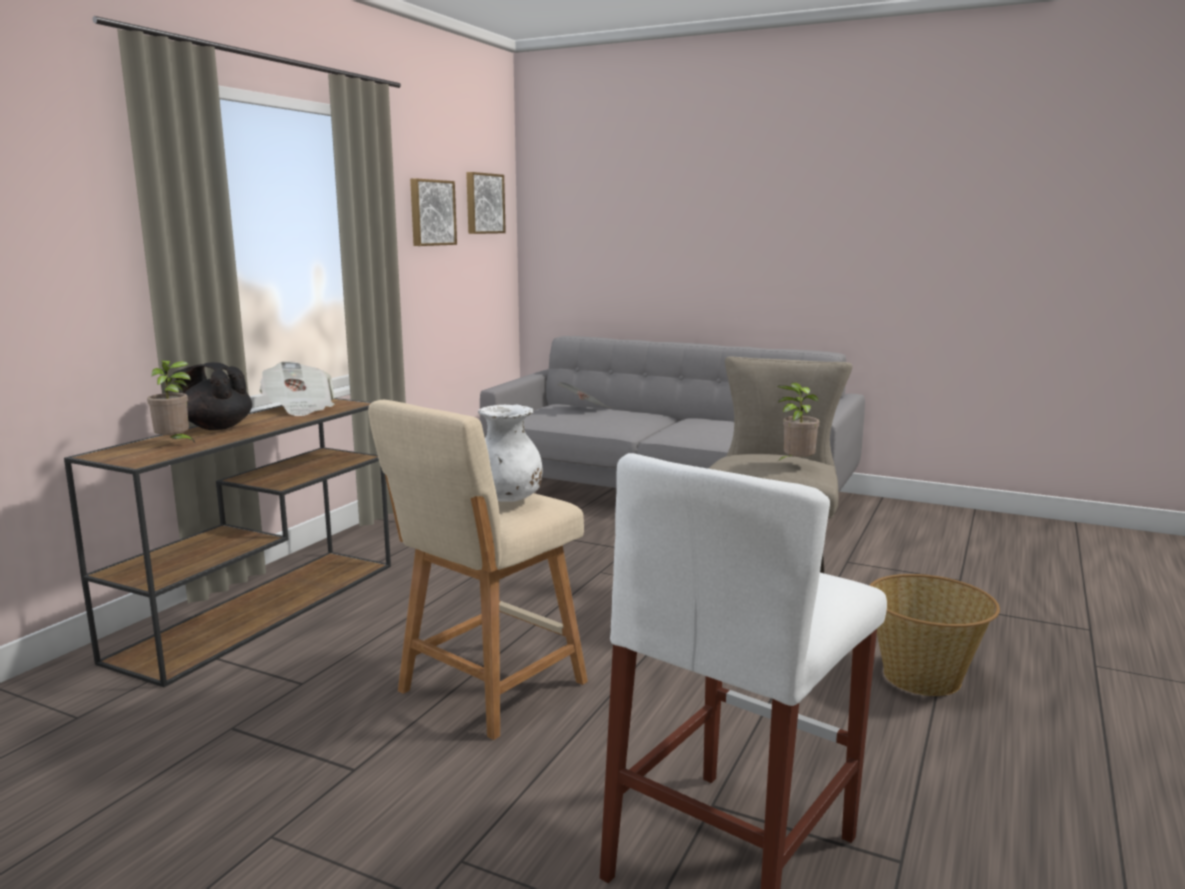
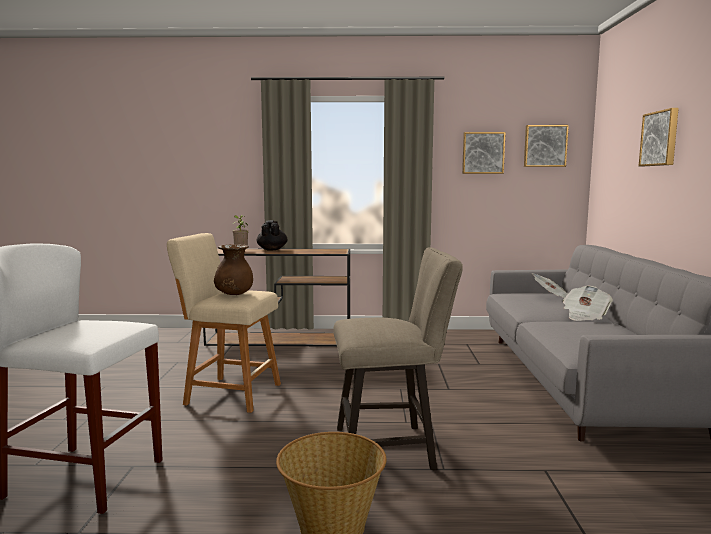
camera: 65 degrees right, 5 degrees down
(299, 408) = (319, 250): newspaper -> newspaper (584, 316)
(507, 500) = (234, 294): white vase -> brown vase
(676, 207) = (660, 138): none -> picture
(796, 464) = (371, 328): potted plant -> none

